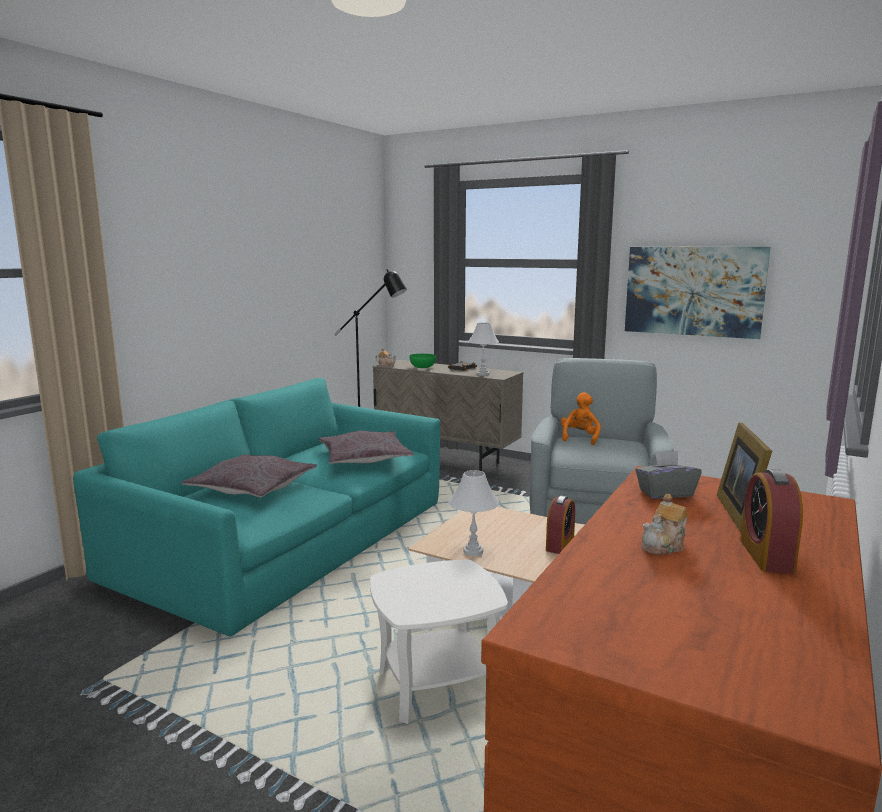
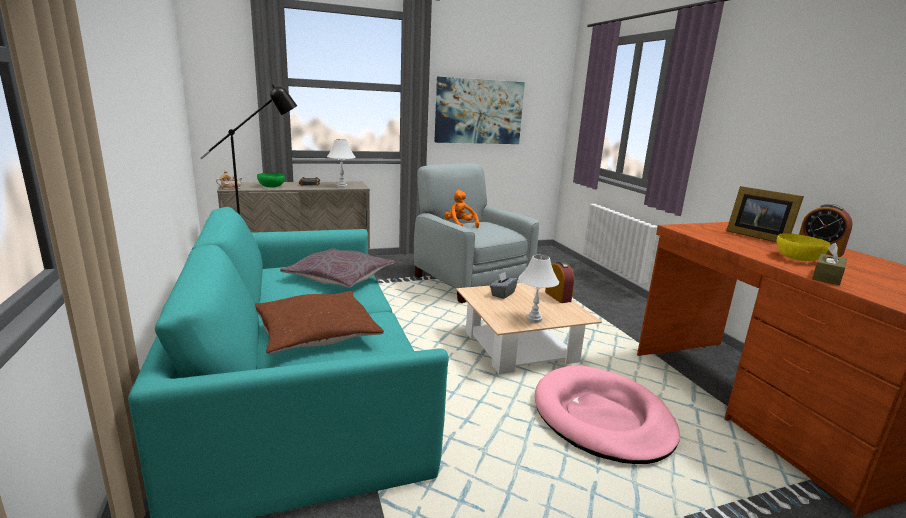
camera: 50 degrees left, 5 degrees up
(252, 488) = (315, 333): grey pillow -> brown pillow
(436, 687) = (602, 418): white side table -> pink dog bed
(588, 568) = (827, 277): none -> brown tissue box
(664, 546) = (798, 258): teapot -> yellow bowl
(665, 493) = (714, 235): grey tissue box -> grey tissue box (502, 294)

